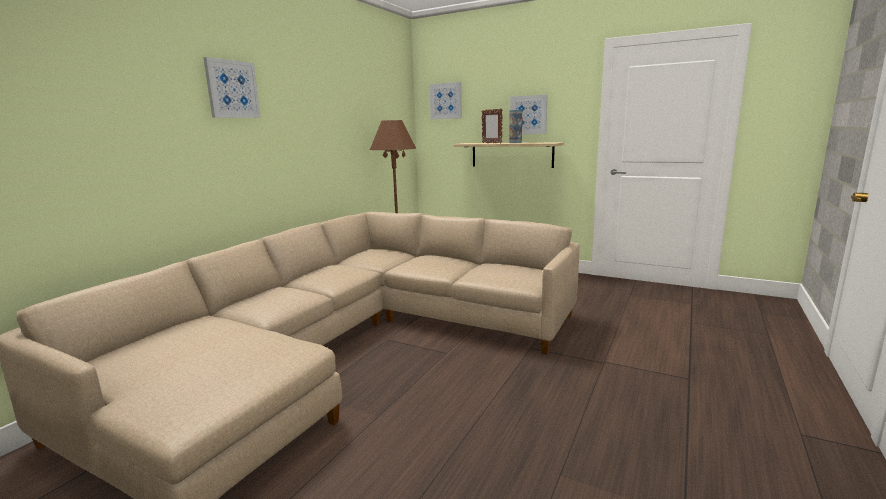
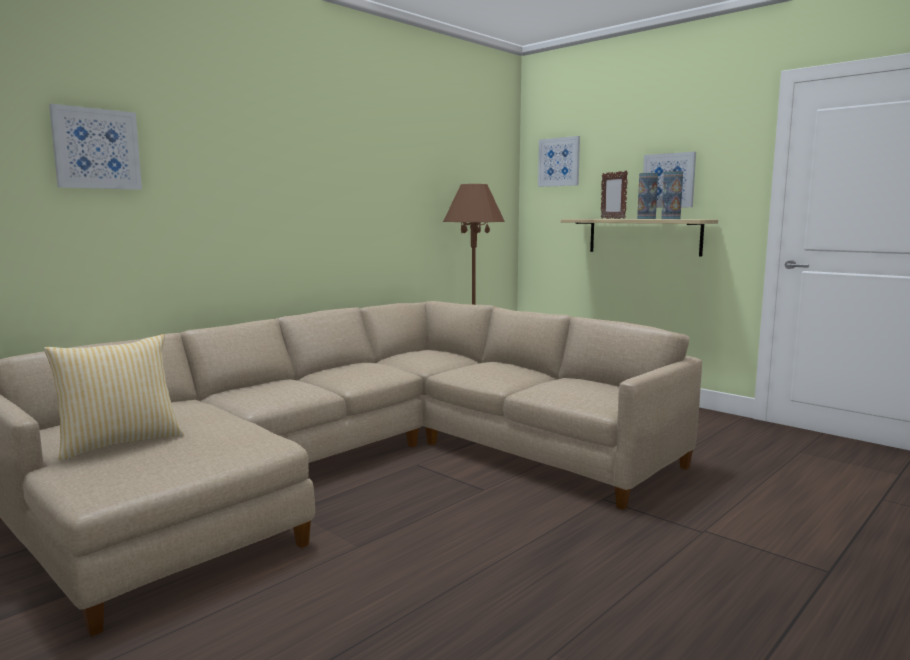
camera: 15 degrees right, 5 degrees down
(170, 369) = (119, 442): none -> pillow
(232, 89) = (263, 139): picture -> picture (96, 149)
(533, 142) = (670, 219): none -> vase

